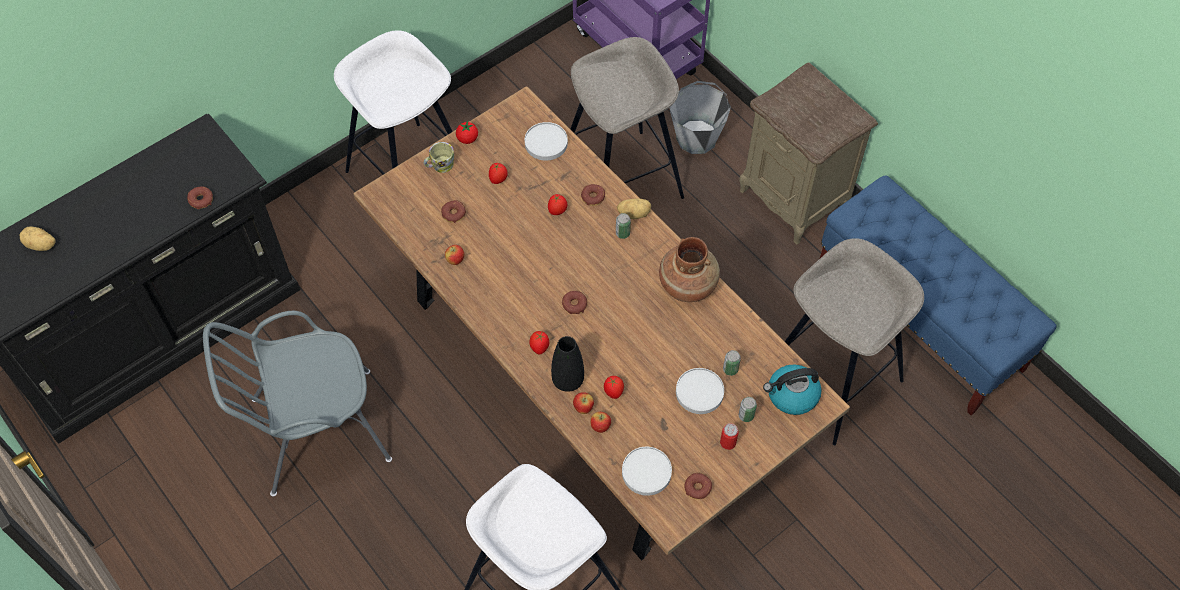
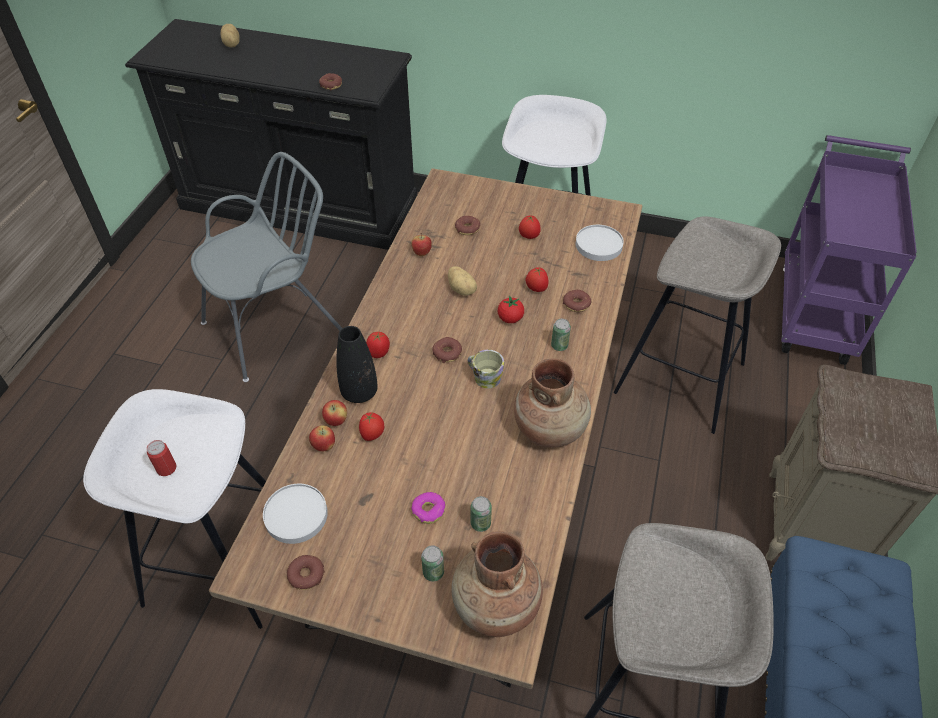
camera: 55 degrees right, 10 degrees down
(314, 431) = (278, 324): grey chair -> grey chair turned 105 degrees clockwise
(440, 165) = (506, 197): mug -> mug (484, 377)
(467, 139) = (549, 199): tomato -> tomato (510, 318)
(634, 213) = (590, 342): potato -> potato (462, 289)
(697, 138) = (785, 407): grey bucket -> none
(699, 392) = (429, 510): white plate -> donut
(728, 442) = (385, 573): can -> can (166, 468)
(791, 395) = (495, 606): kettle -> brown vase

